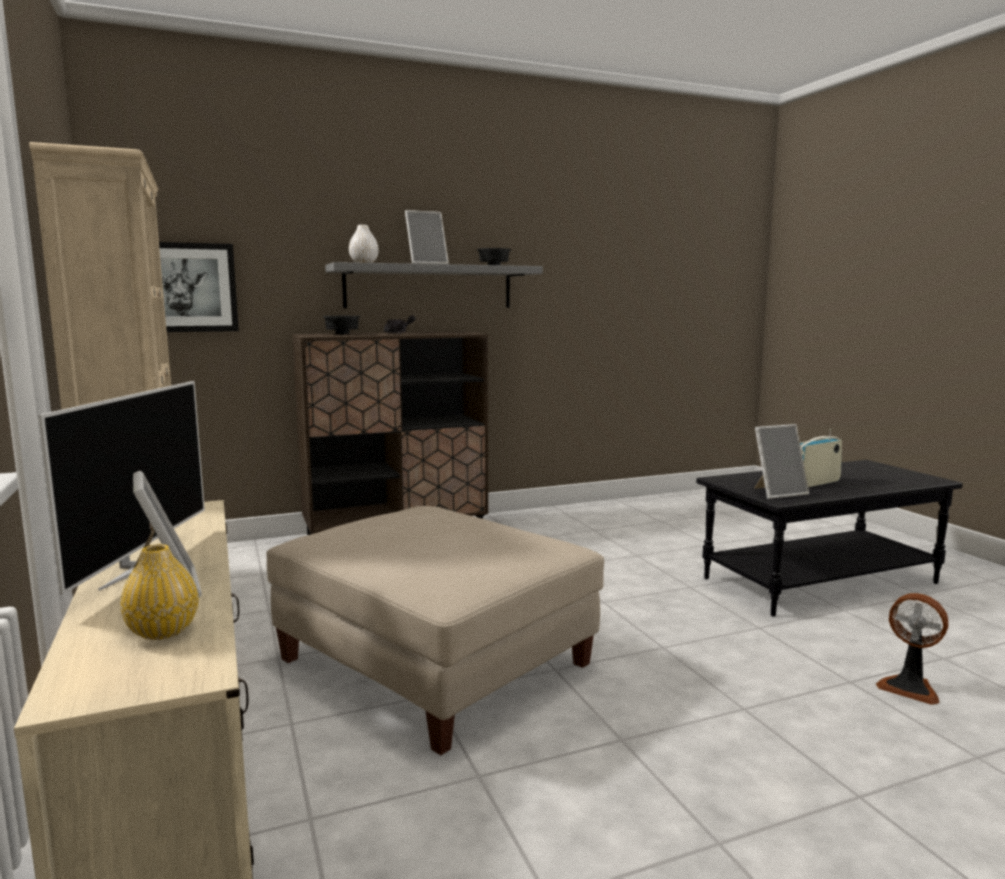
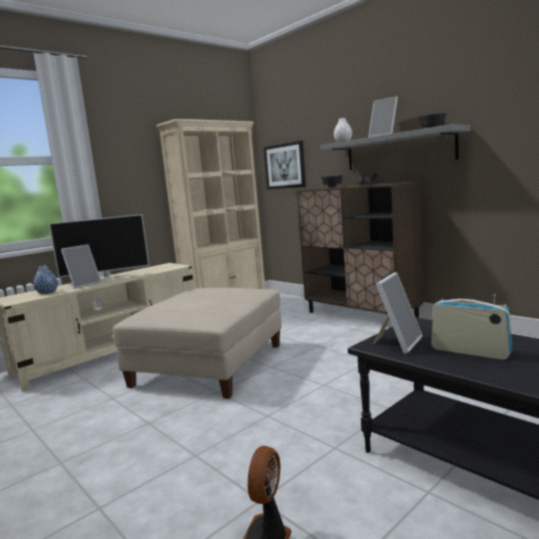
camera: 70 degrees right, 0 degrees up
(163, 631) = (47, 292): yellow vase -> blue vase
(777, 493) = (397, 343): picture frame -> picture frame turned 105 degrees counterclockwise

